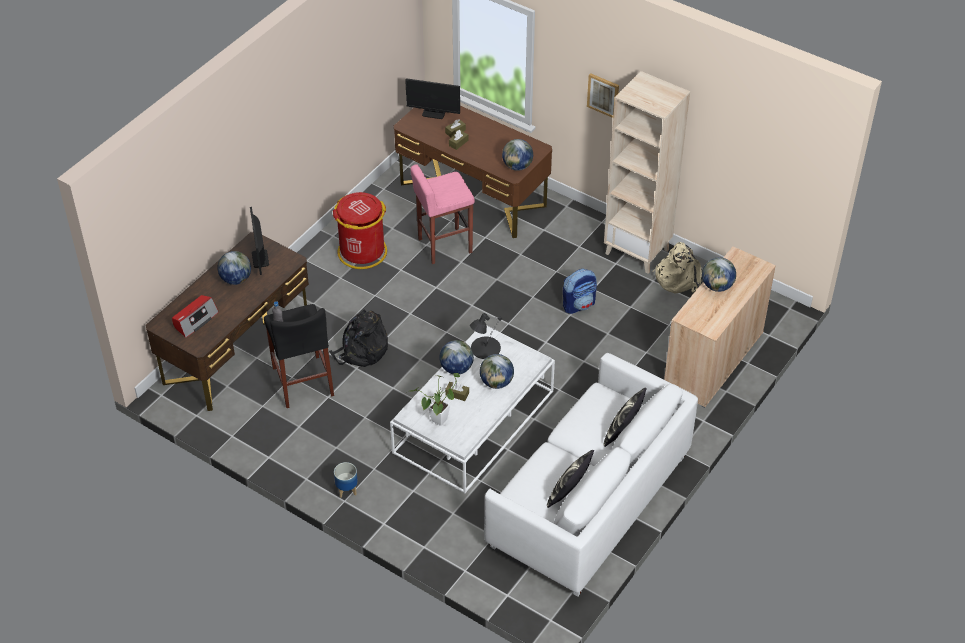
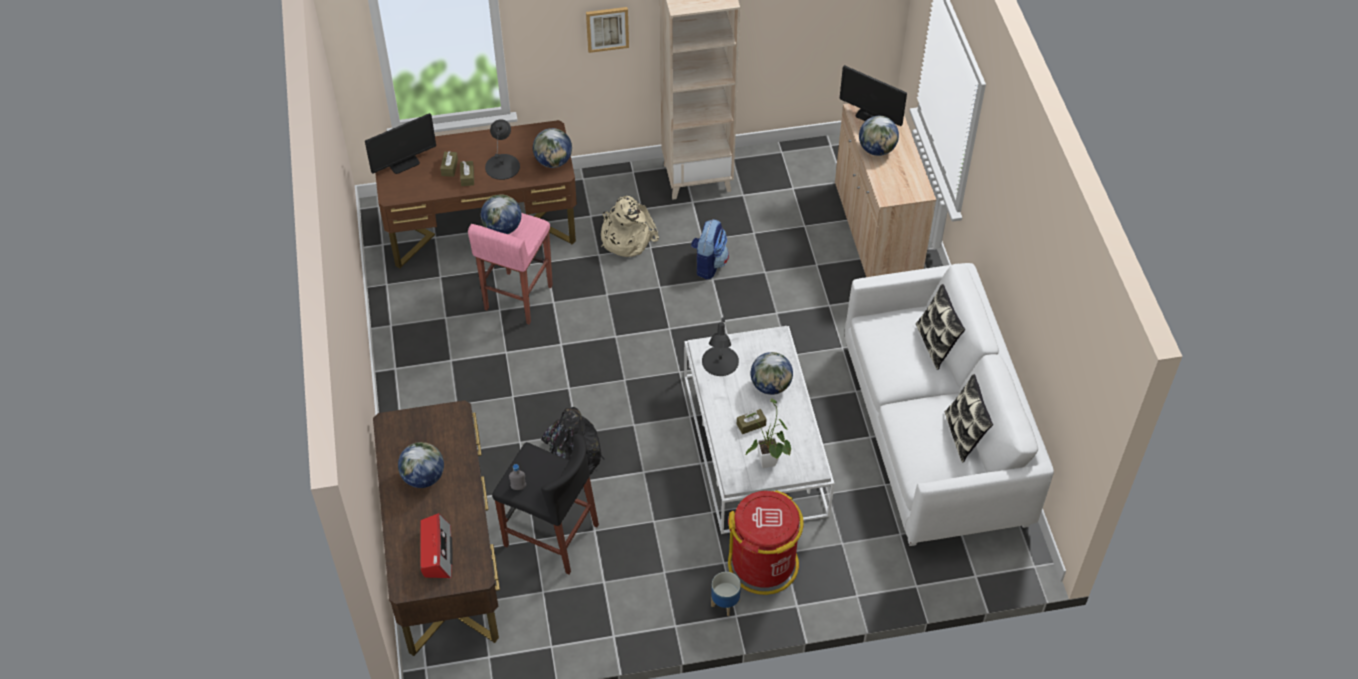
camera: 45 degrees left, 5 degrees up
(260, 258) = (420, 437): monitor -> monitor (871, 116)
(362, 252) = (446, 363): red trash can -> red trash can (764, 564)
(456, 368) = (719, 401): globe -> globe (502, 228)
(485, 150) = (503, 166): none -> black table lamp
(677, 278) = (759, 177): beige backpack -> beige backpack (625, 237)

